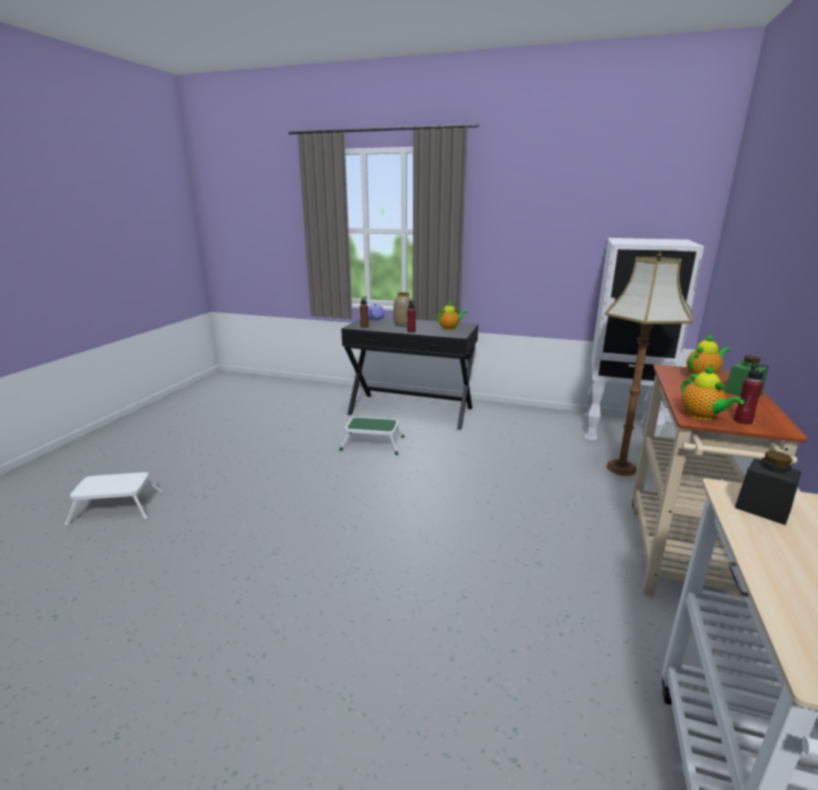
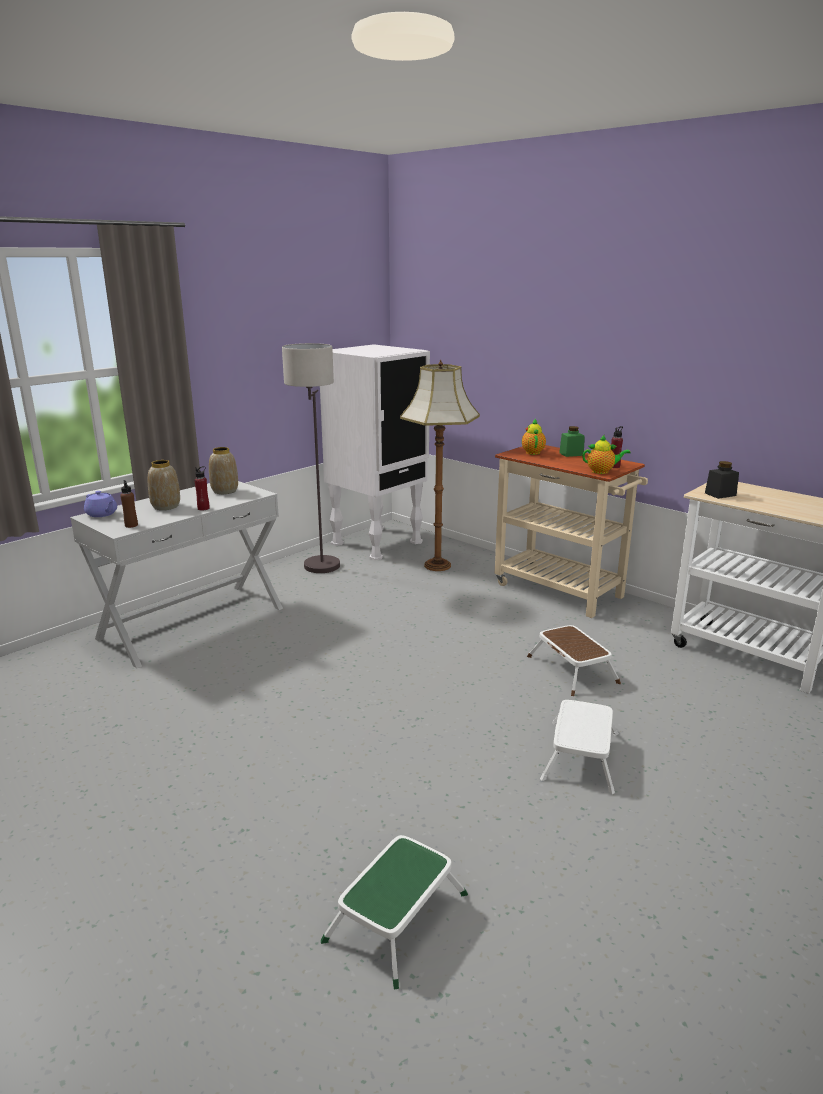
camera: 65 degrees left, 0 degrees up
(116, 507) = (178, 940): white step ladder -> white step ladder (580, 755)
(372, 443) = (247, 668): green step ladder -> green step ladder (396, 916)
(411, 410) = (192, 622): black console table -> white console table
(450, 328) = (225, 491): teapot -> vase
(506, 600) = (571, 669): none -> brown step ladder
(534, 424) = (319, 570): none -> grey floor lamp

